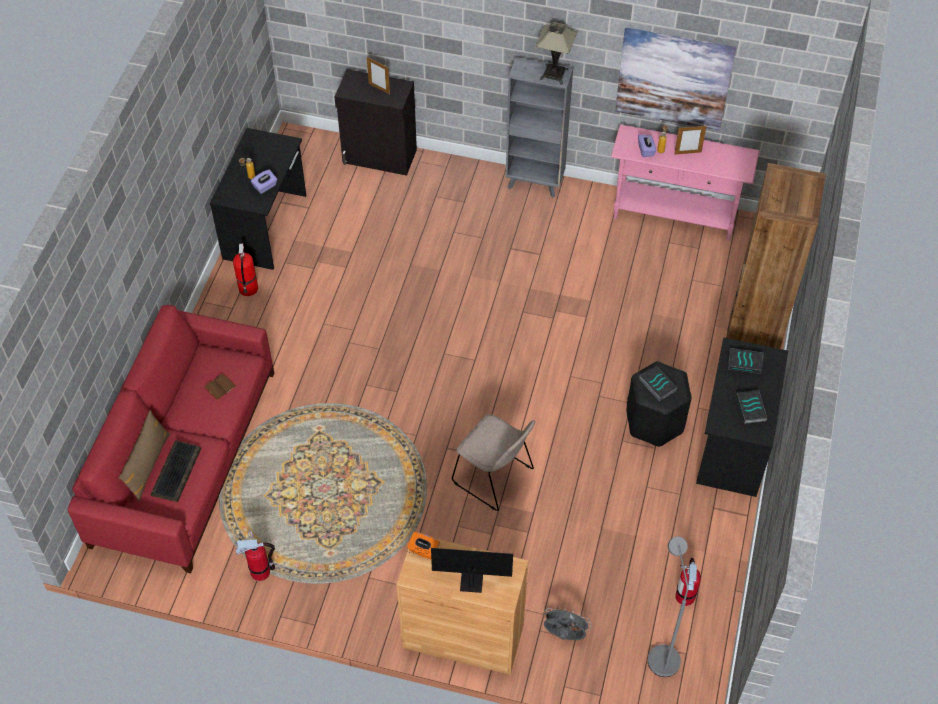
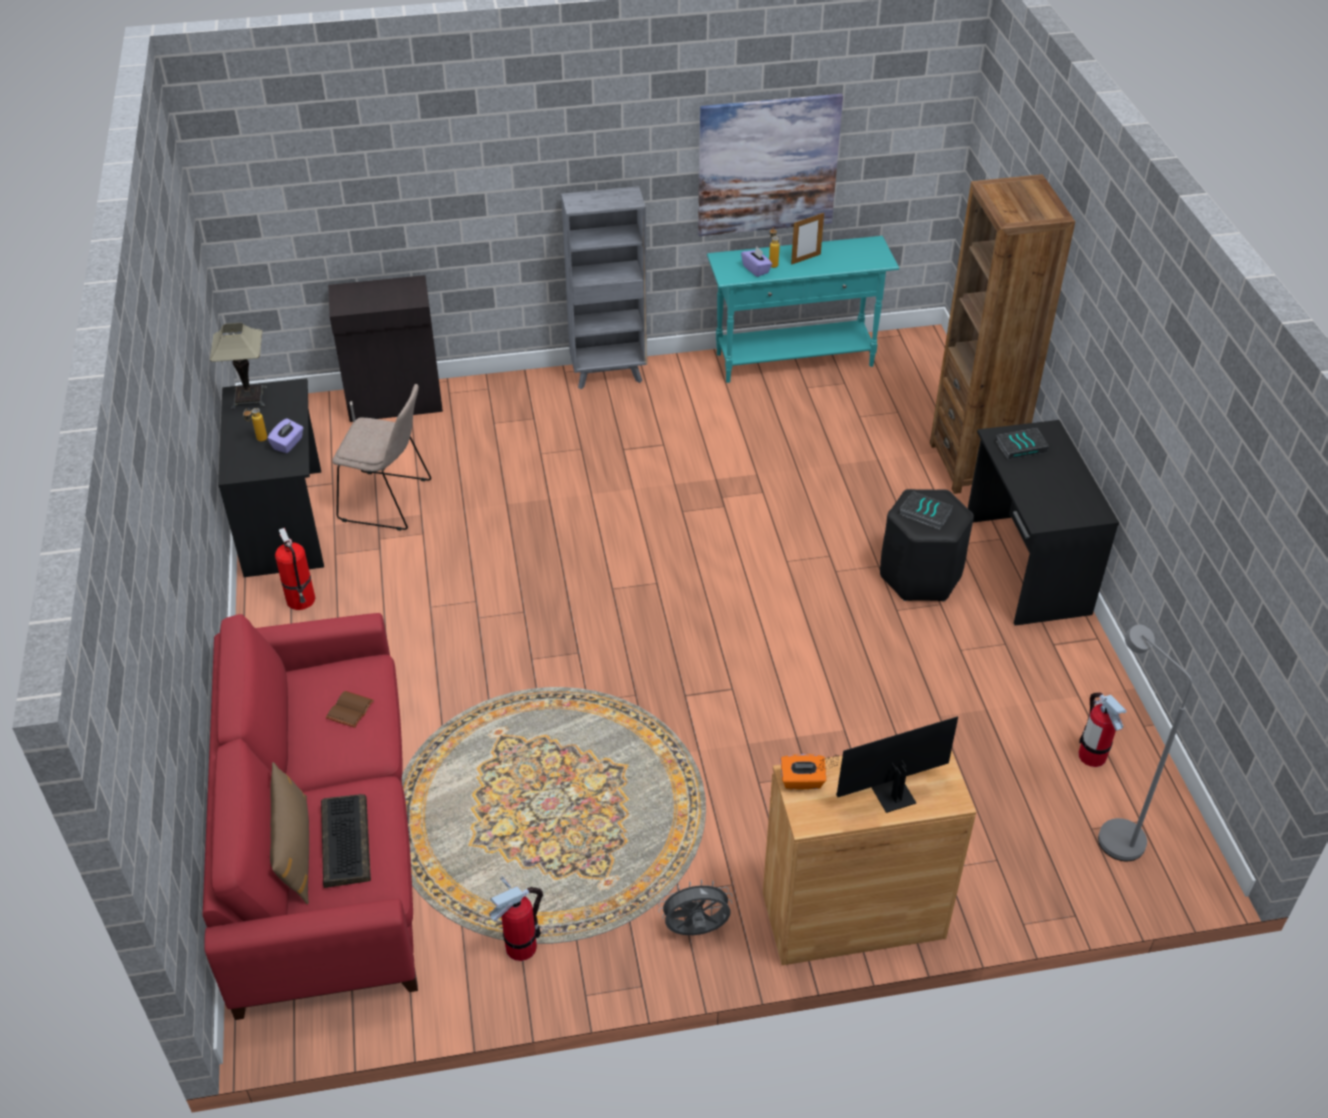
camera: 25 degrees left, 10 degrees down
(379, 89) = (385, 293): picture frame -> none
(495, 477) = (769, 707): beige chair -> beige chair (389, 501)
(554, 74) = (620, 198): table lamp -> table lamp (248, 397)
(564, 635) = (981, 861): grey fan -> grey fan (695, 931)
(674, 216) = (795, 360): pink console table -> turquoise console table
(751, 409) = (1065, 491): book -> none

